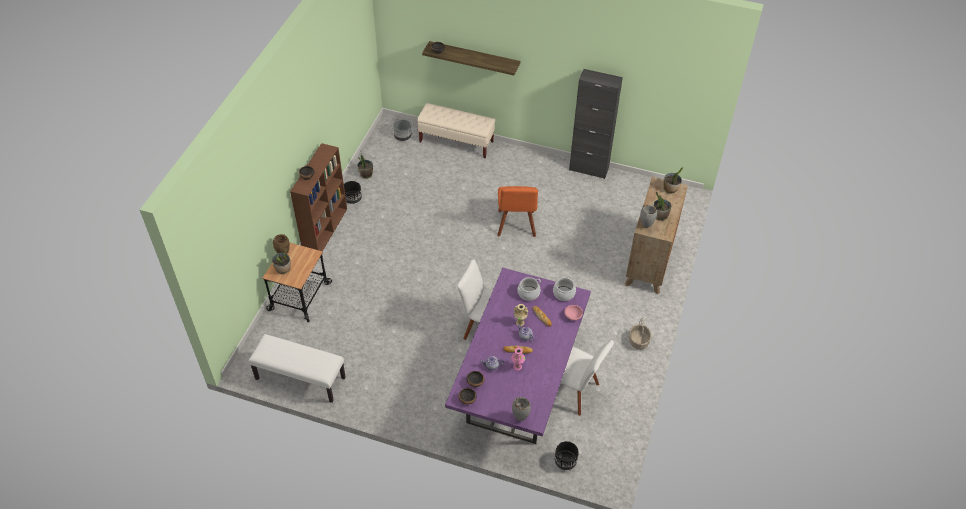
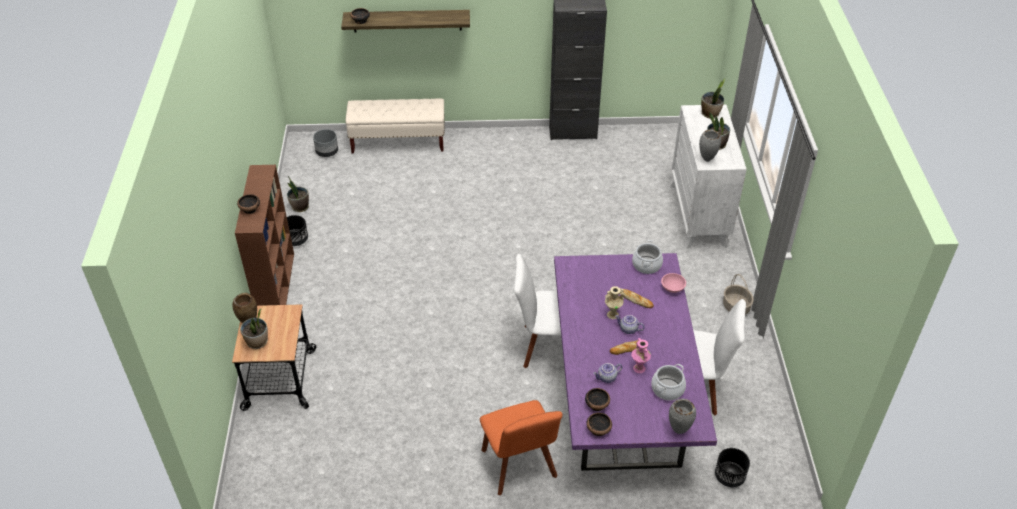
camera: 20 degrees left, 5 degrees down
(300, 379) = (329, 486): white bench -> none
(516, 225) = (520, 216): orange chair -> orange chair (520, 467)
(528, 293) = (603, 277): cooking pot -> cooking pot (667, 389)
(649, 262) = (698, 215): brown dresser -> white dresser

